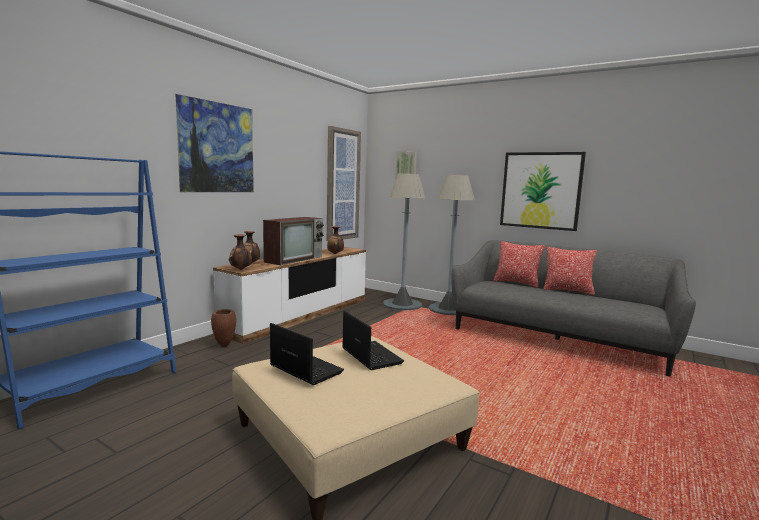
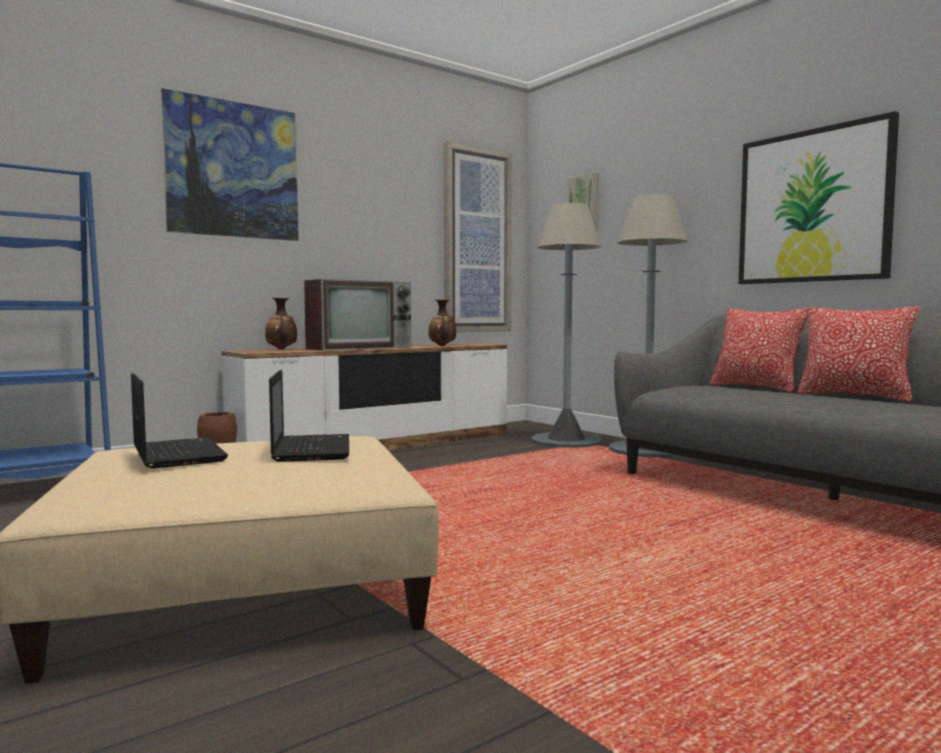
camera: 20 degrees right, 5 degrees down
(241, 269) = (252, 351): vase -> none

